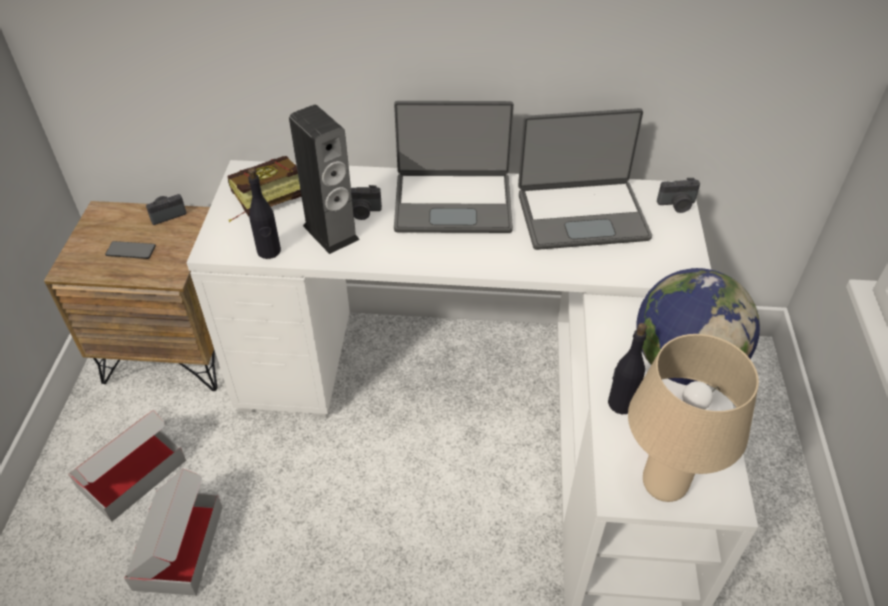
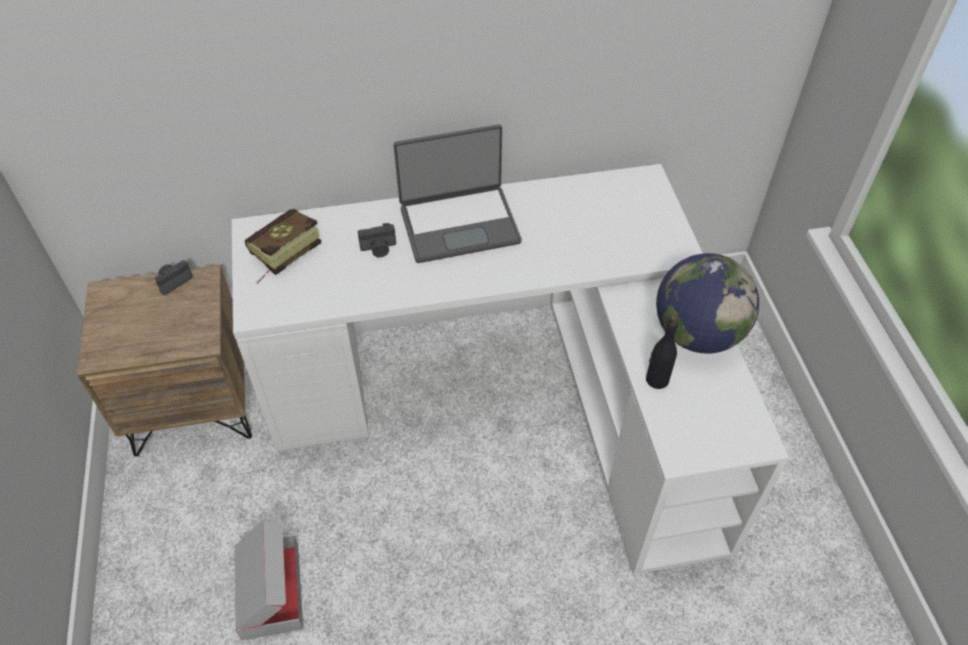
camera: 15 degrees left, 5 degrees up
(131, 251) = (153, 326): phone -> none
(132, 473) = (199, 535): cardboard box -> none
(269, 251) = (307, 305): black bottle -> none
(331, 232) = (358, 275): speaker -> none
(581, 214) = (576, 213): laptop -> none
(664, 484) = (710, 440): beige table lamp -> none
(677, 205) = (654, 189): camera -> none

